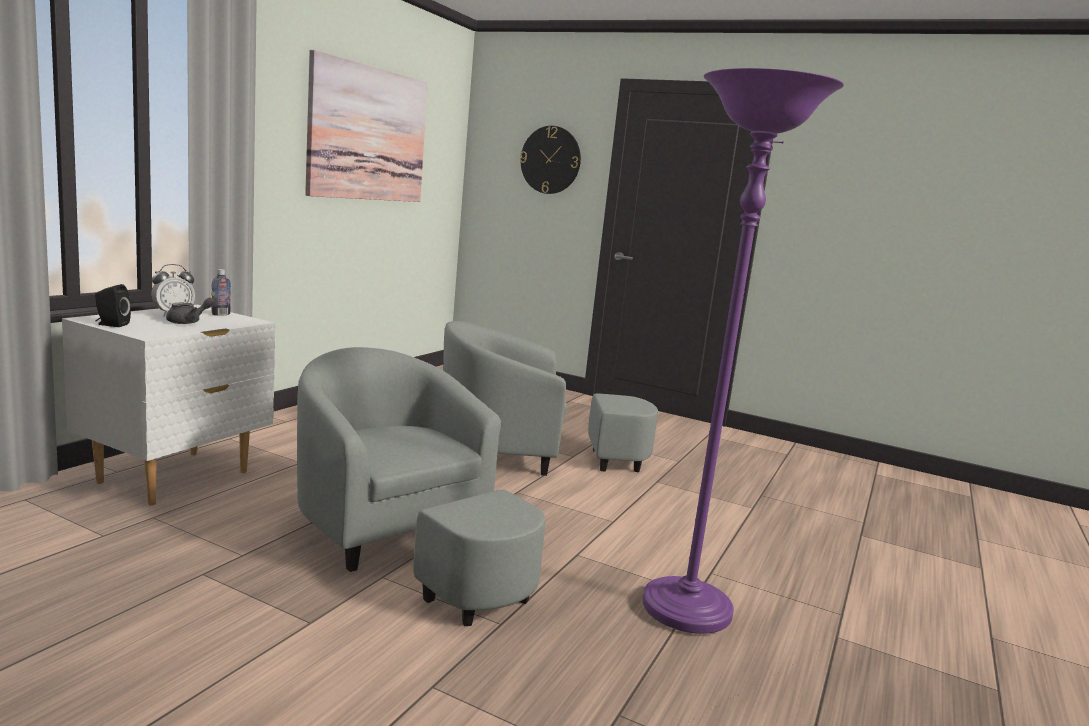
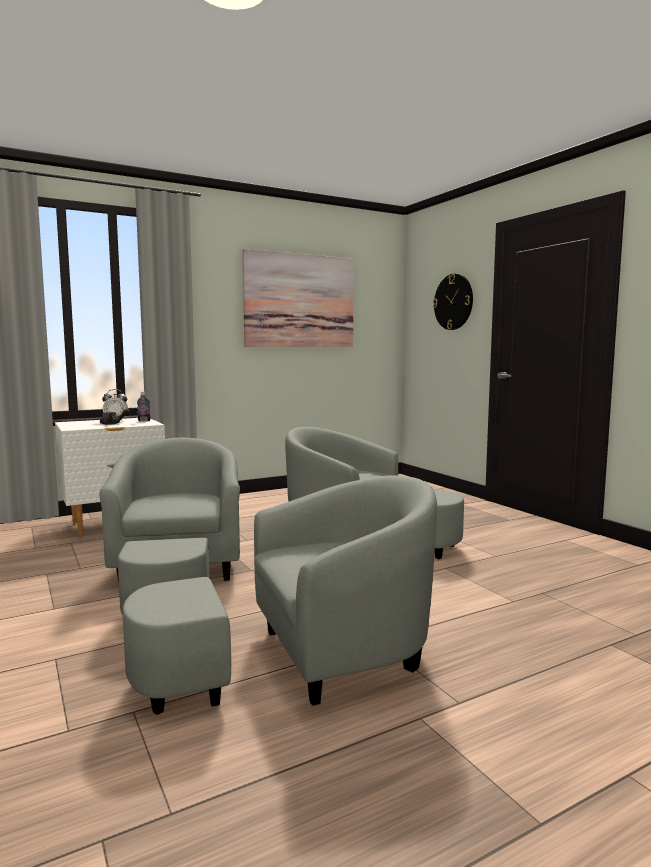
camera: 35 degrees right, 5 degrees down
(111, 324) = (68, 424): black speaker -> none
(686, 610) = (307, 661): purple floor lamp -> grey armchair

